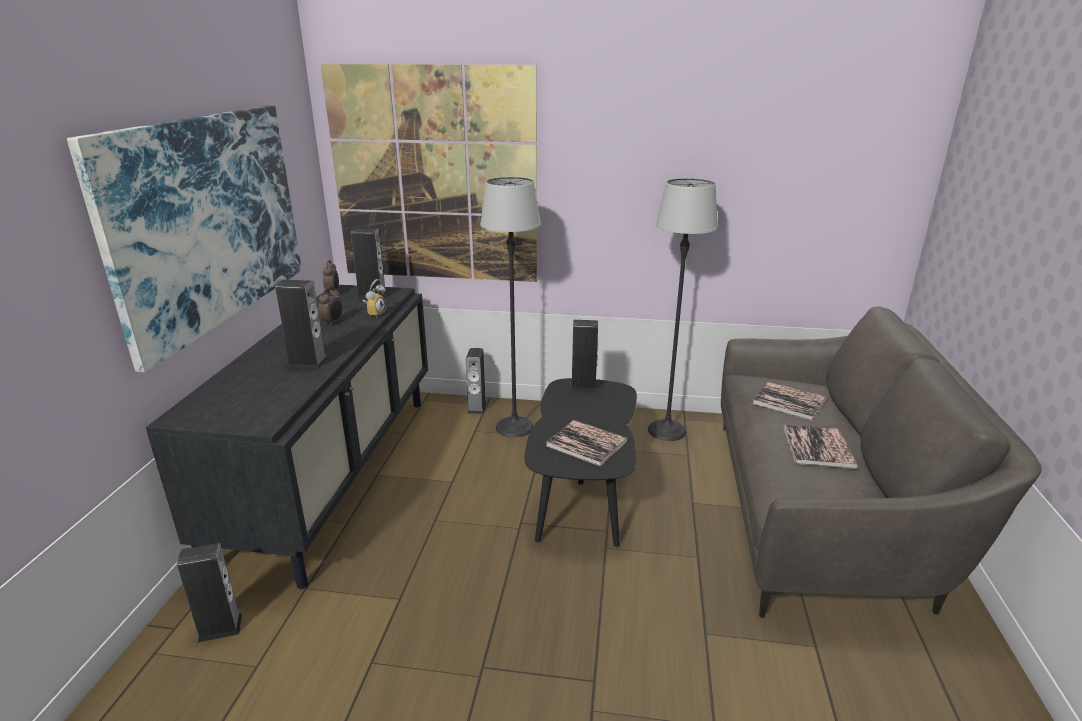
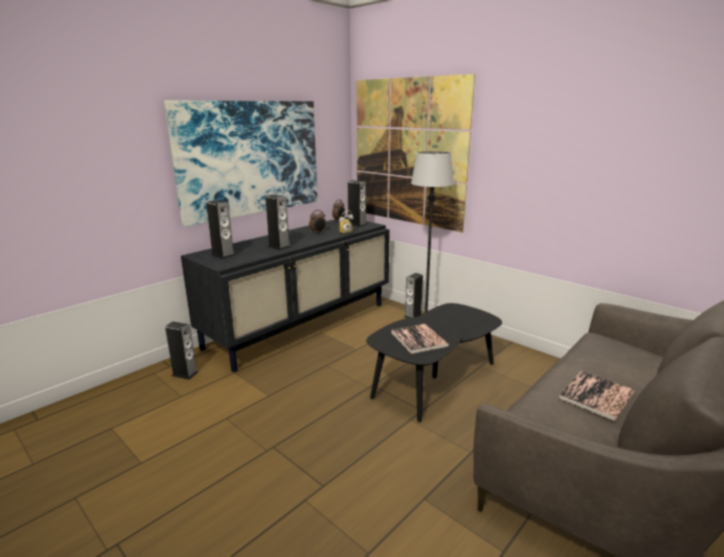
camera: 35 degrees right, 5 degrees down
(583, 386) = (465, 311): speaker -> speaker (223, 255)
(667, 430) = (536, 367): floor lamp -> none
(788, 401) = (612, 359): book -> none

